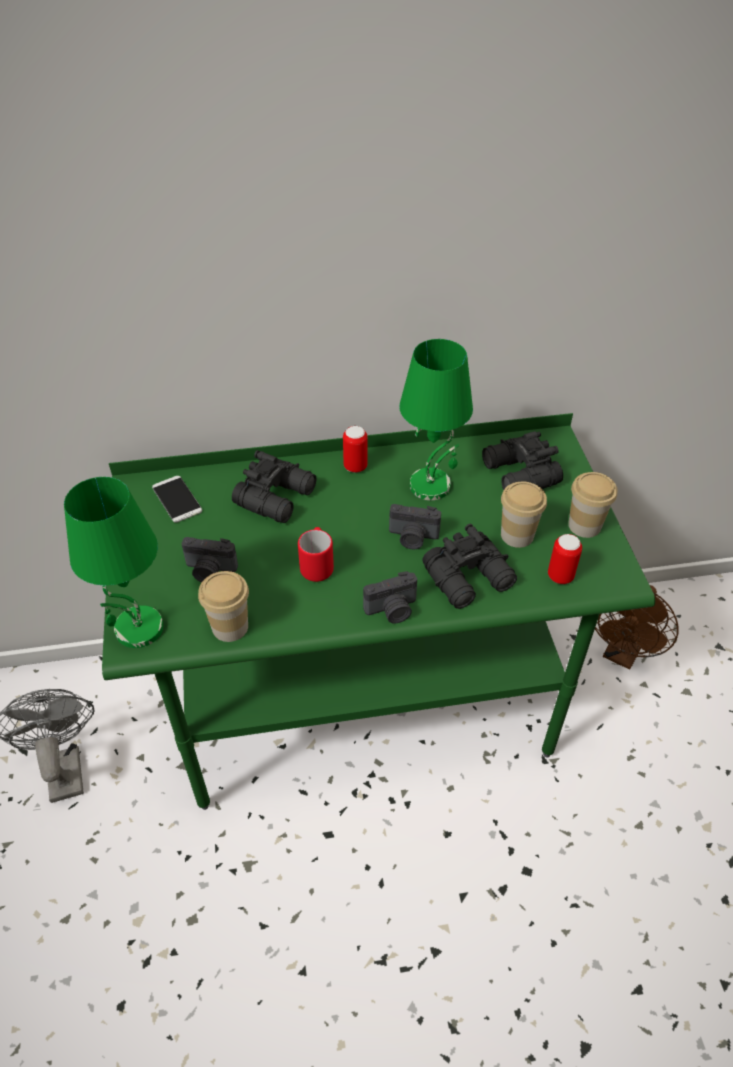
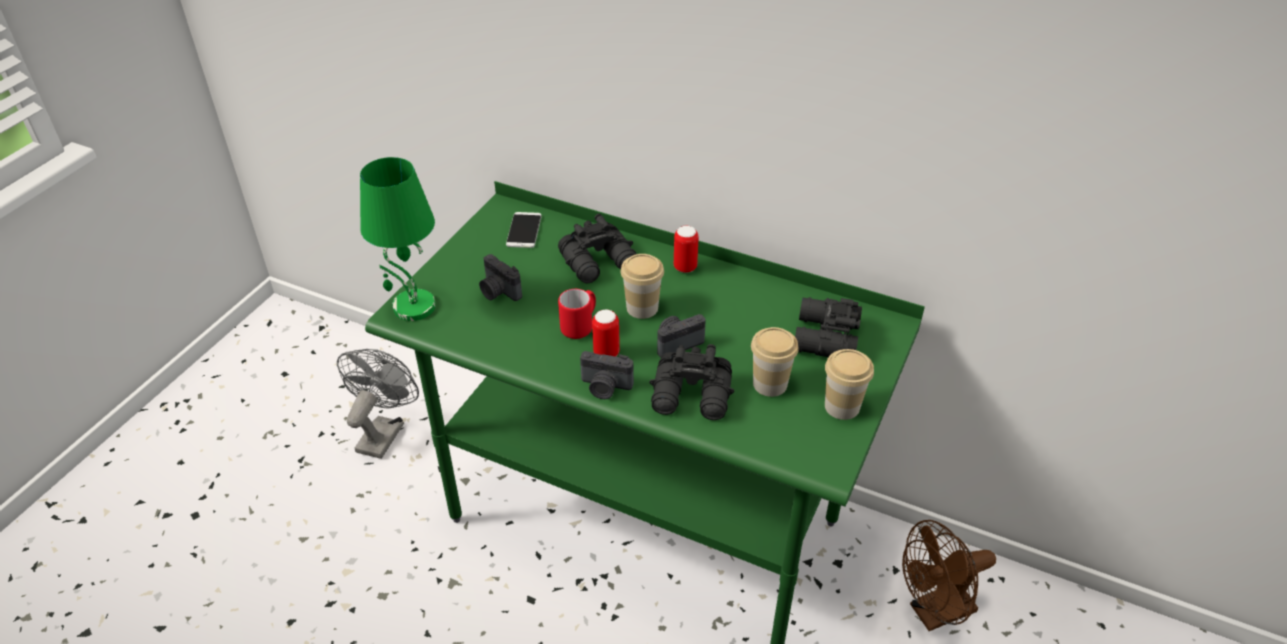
camera: 35 degrees right, 5 degrees down
(230, 627) = (475, 337): cup -> cup (642, 308)
(412, 537) = (677, 342): camera -> camera turned 105 degrees clockwise
(431, 485) = (735, 310): green table lamp -> none
(560, 576) = (774, 434): can -> can (606, 353)

